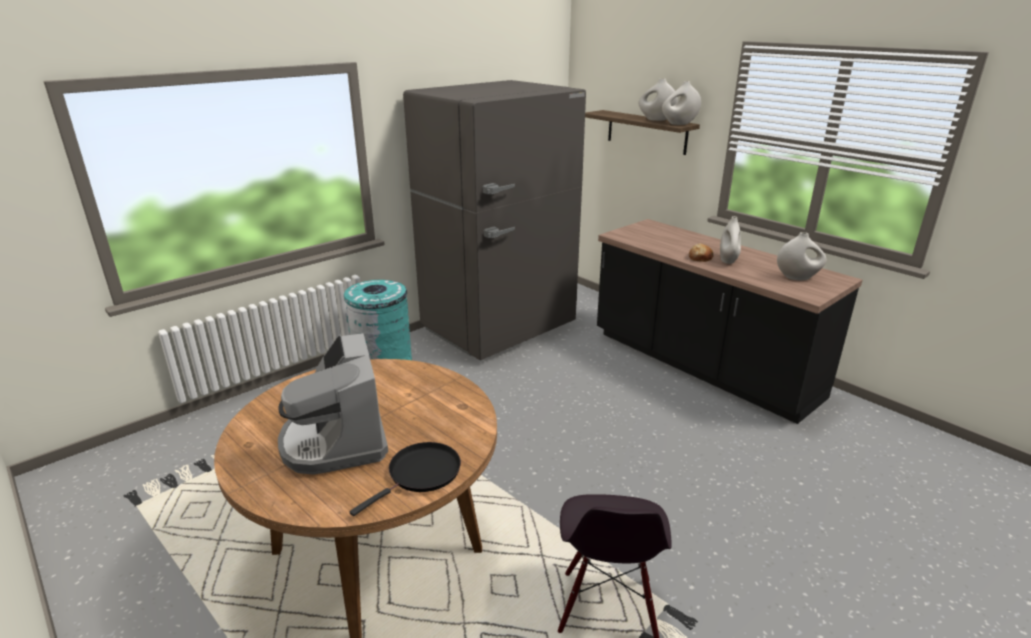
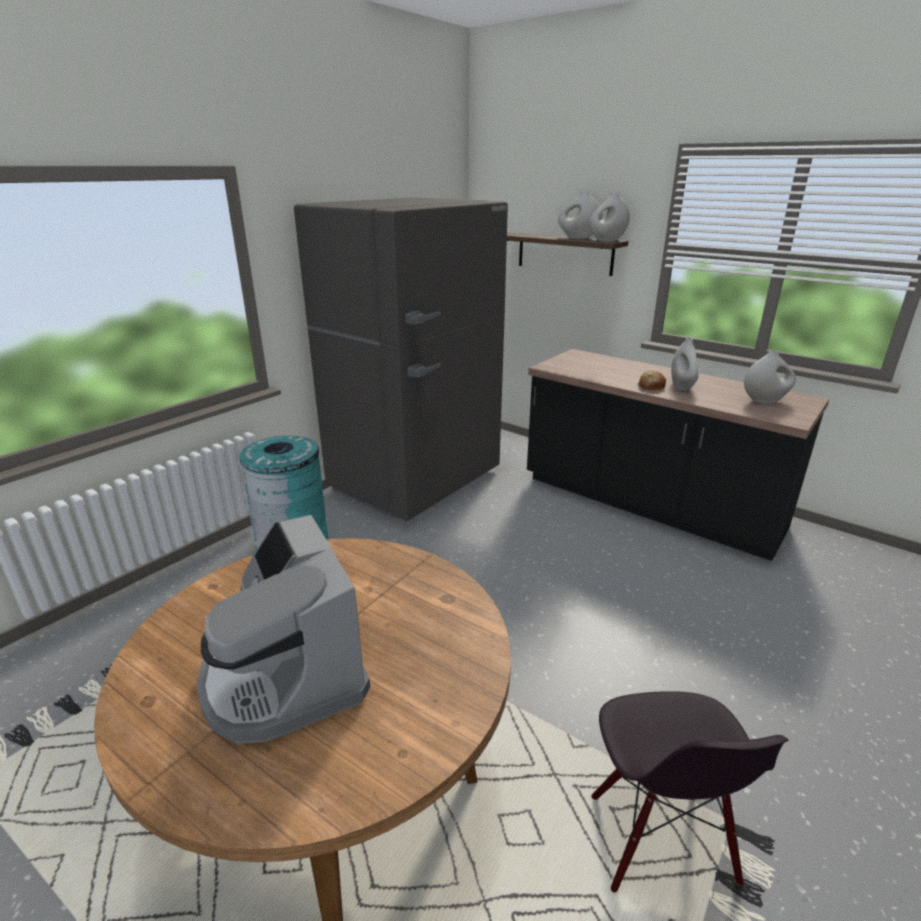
camera: 10 degrees left, 0 degrees up
(421, 474) = (427, 717): black frying pan -> none

